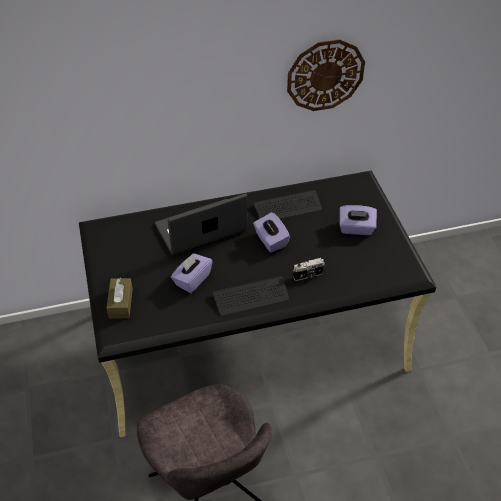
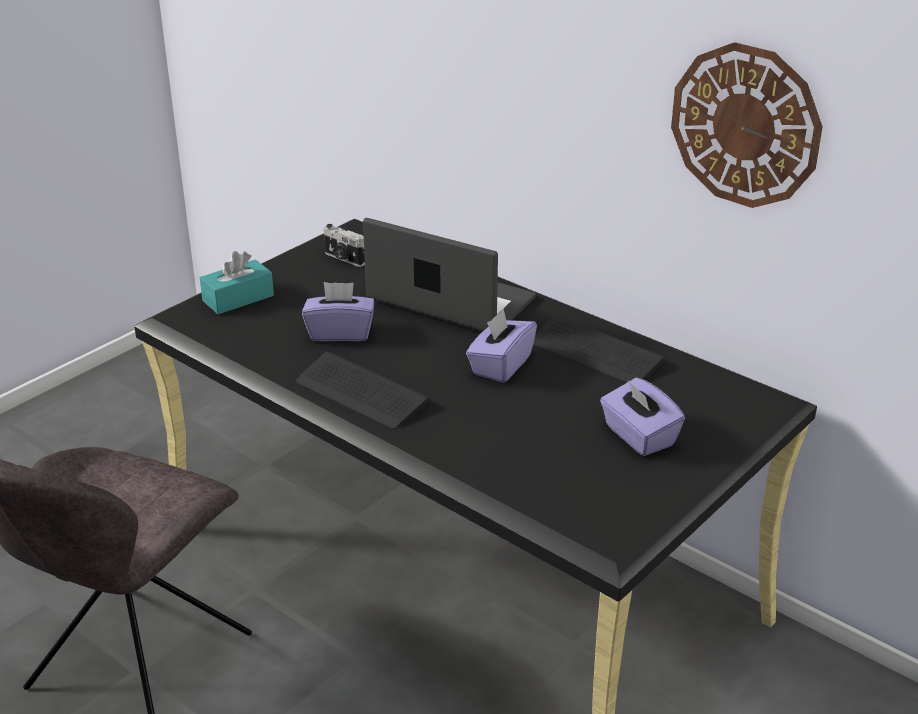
camera: 55 degrees right, 15 degrees down
(121, 303) = (238, 298): brown tissue box -> turquoise tissue box
(308, 276) = (467, 428): camera -> camera (344, 259)

